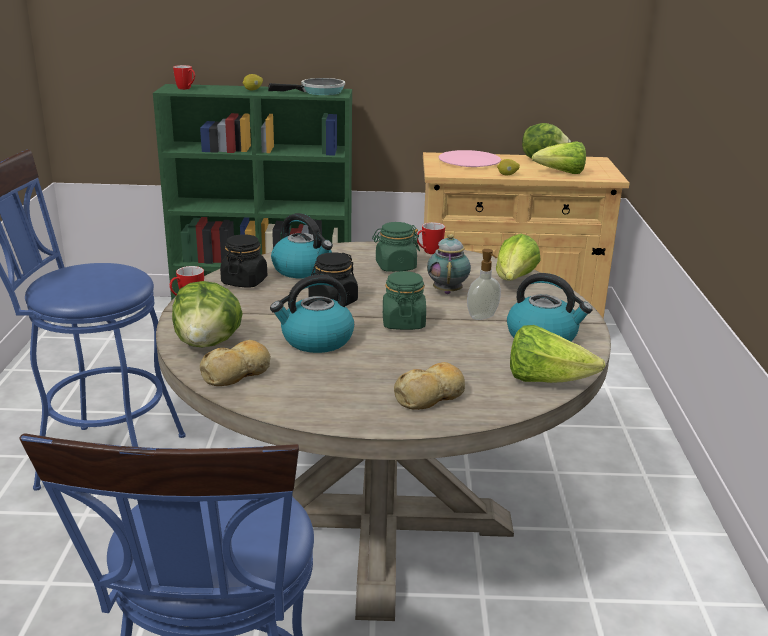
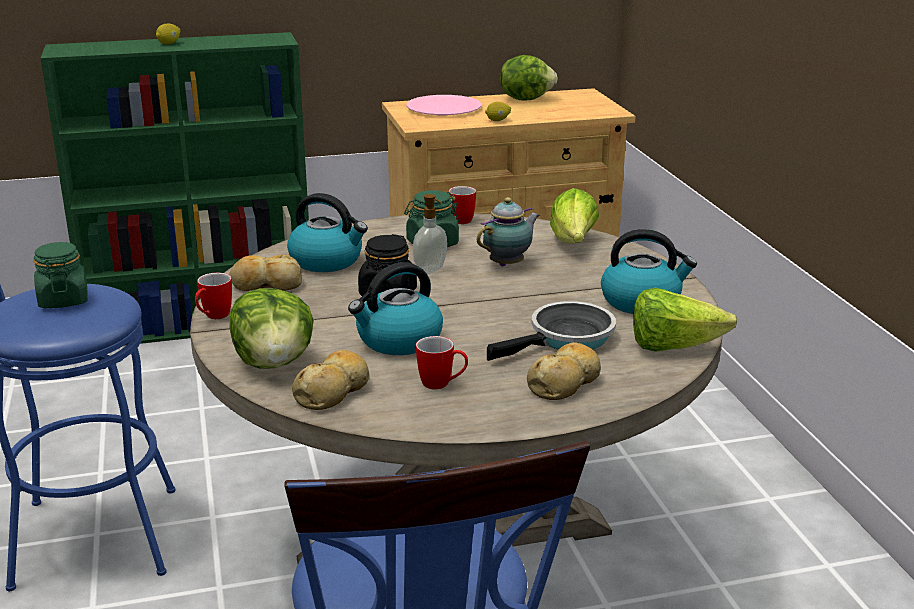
camera: 15 degrees left, 0 degrees up
(186, 89) = (81, 49): mug -> mug (442, 385)
(244, 281) = (266, 284): black jar -> bread
(319, 92) = (254, 39): frying pan -> frying pan (566, 339)
(403, 323) = (483, 307): green jar -> green jar (63, 300)
(447, 291) = (508, 264): teapot -> teapot turned 60 degrees clockwise
(483, 317) = (565, 288): soap dispenser -> soap dispenser (431, 270)
(561, 173) = (556, 112): lettuce -> none

